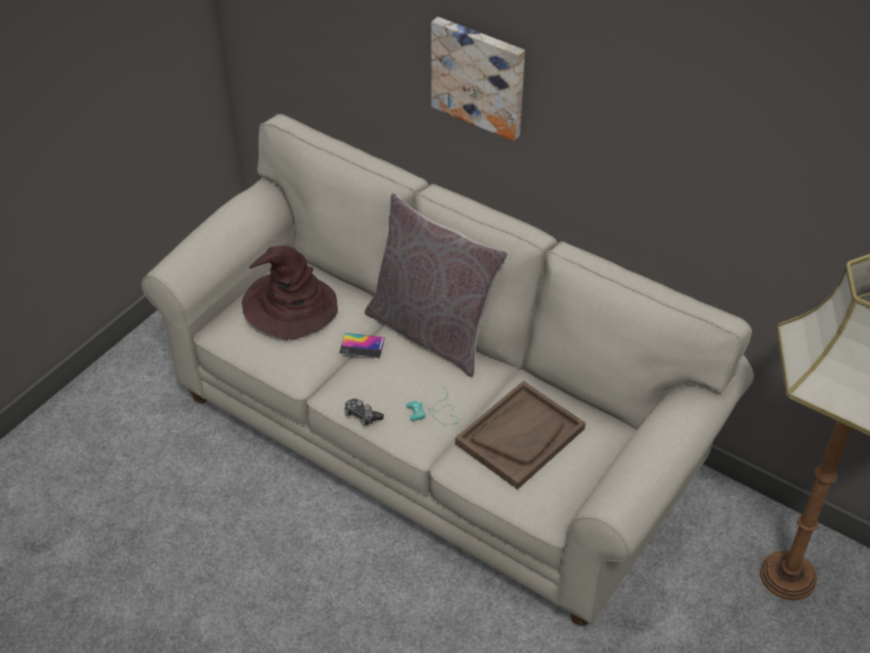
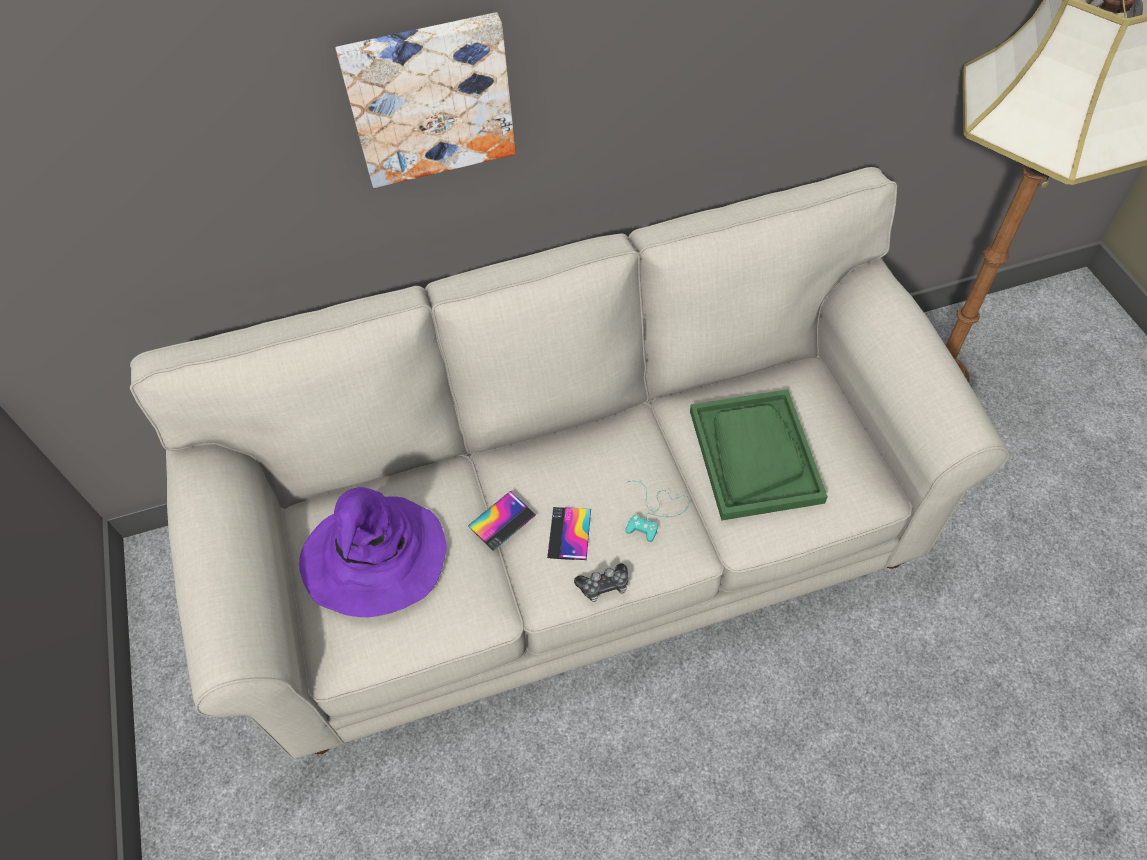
camera: 50 degrees left, 10 degrees up
(289, 307) = (374, 558): brown hat -> purple hat
(382, 381) = (569, 533): none -> phone
(432, 331) = (537, 442): grey pillow -> none
(520, 436) = (754, 455): brown tray -> green tray

